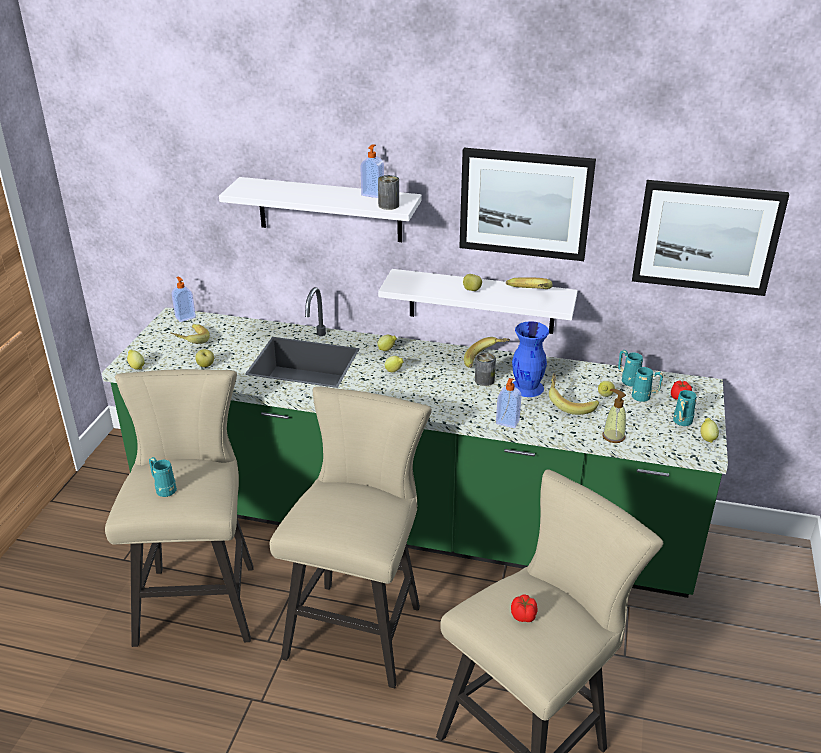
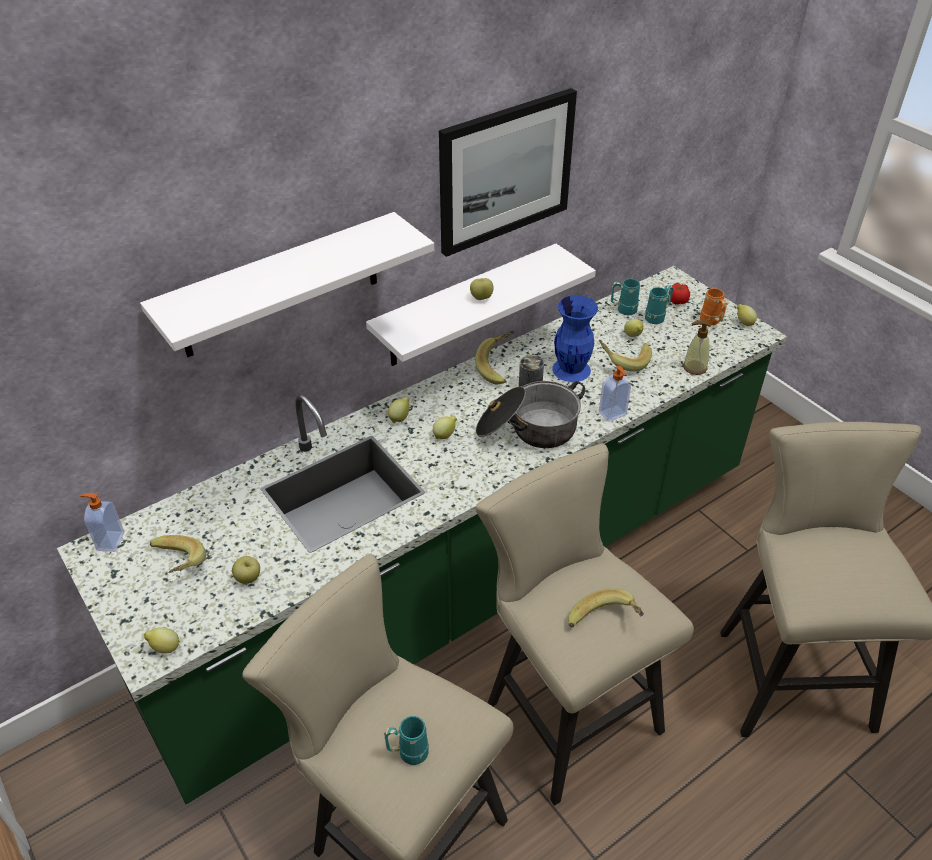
camera: 50 degrees left, 10 degrees up
(373, 194) = (349, 238): soap dispenser -> none
(388, 205) = (393, 242): can -> none
(443, 397) = (528, 429): none -> cooking pot
(524, 616) = (845, 571): tomato -> none
(528, 295) = (532, 273): banana -> banana (605, 623)
(681, 423) = (711, 322): turquoise mug -> orange mug
(706, 237) = (661, 132): picture -> none

